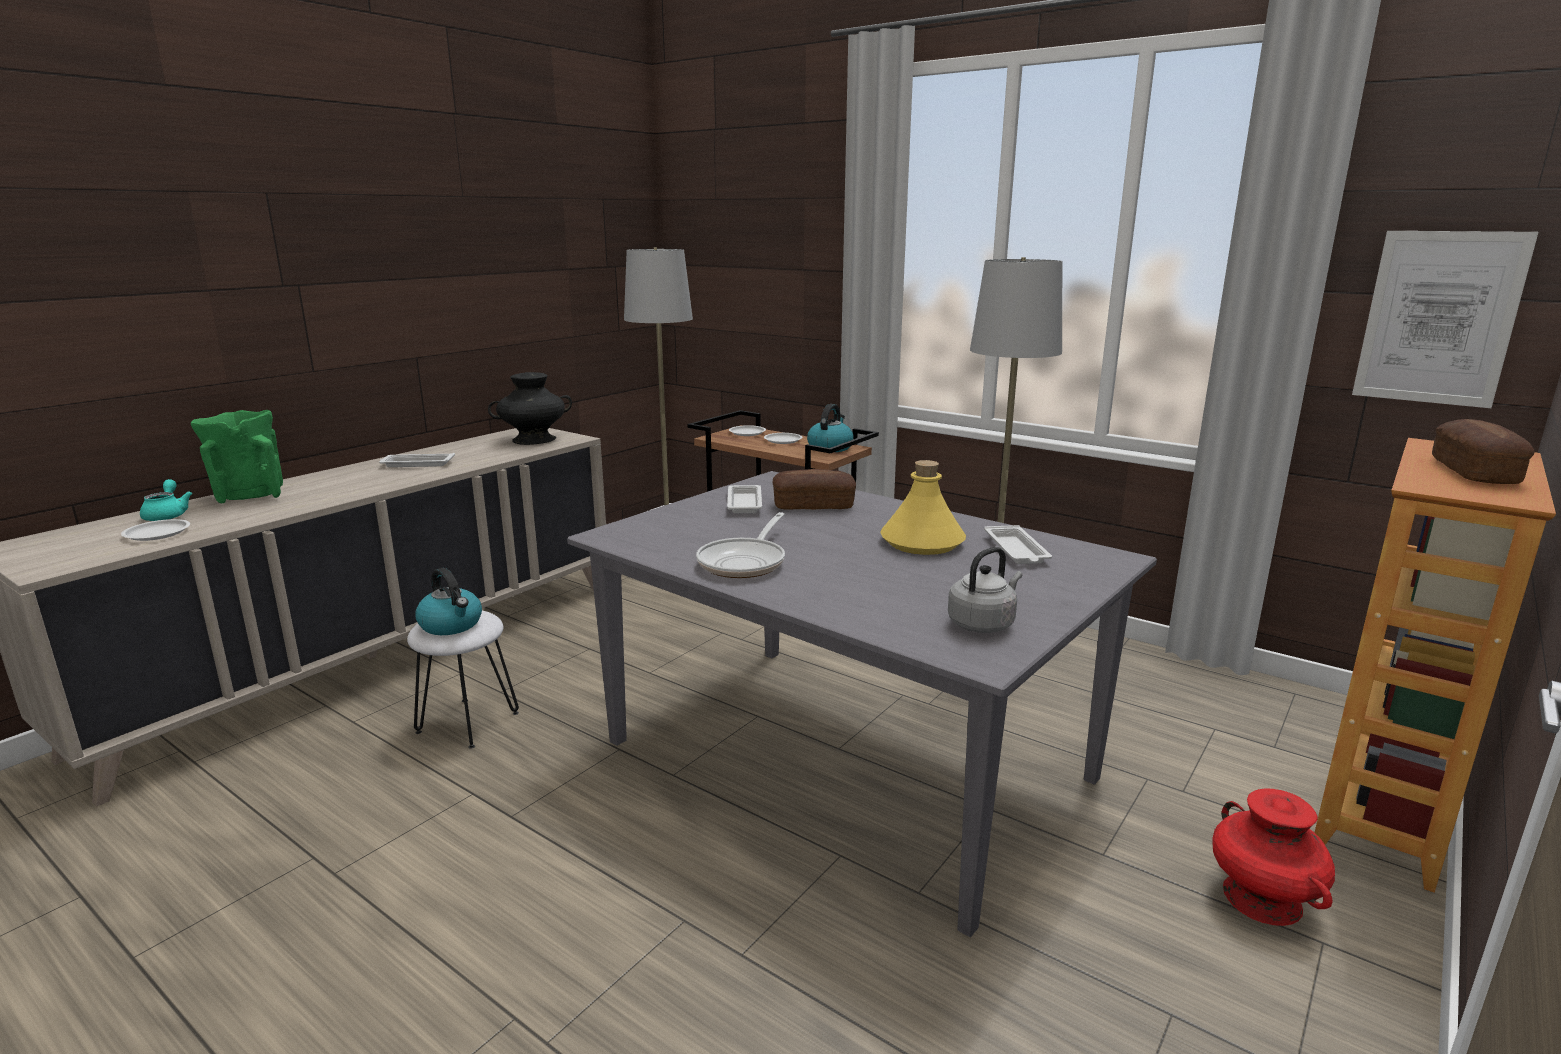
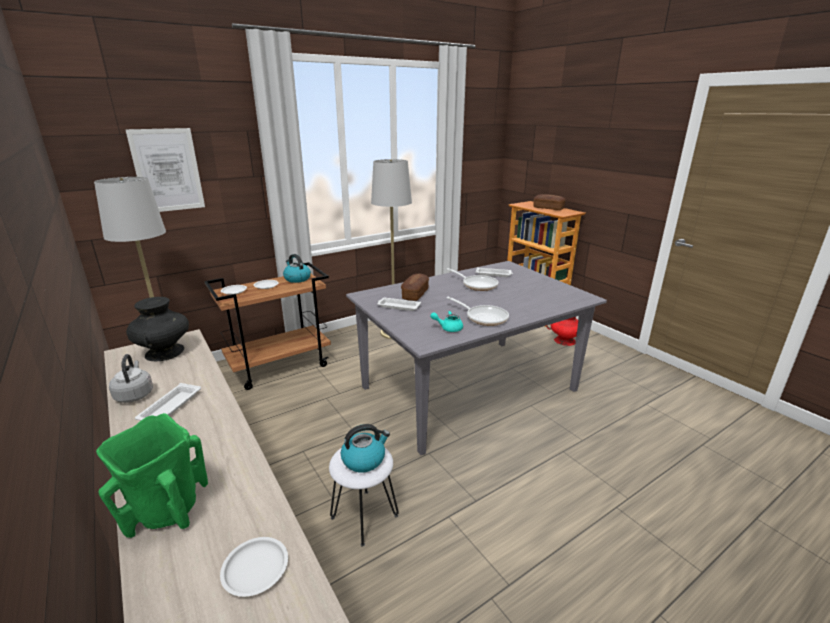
camera: 70 degrees left, 5 degrees up
(167, 515) = (179, 575): turquoise teapot -> turquoise teapot (448, 328)
(923, 542) = (477, 285): yellow bottle -> frying pan
(983, 623) = (559, 292): grey kettle -> grey kettle (135, 394)
(1439, 318) = (480, 166): picture -> picture (167, 170)

